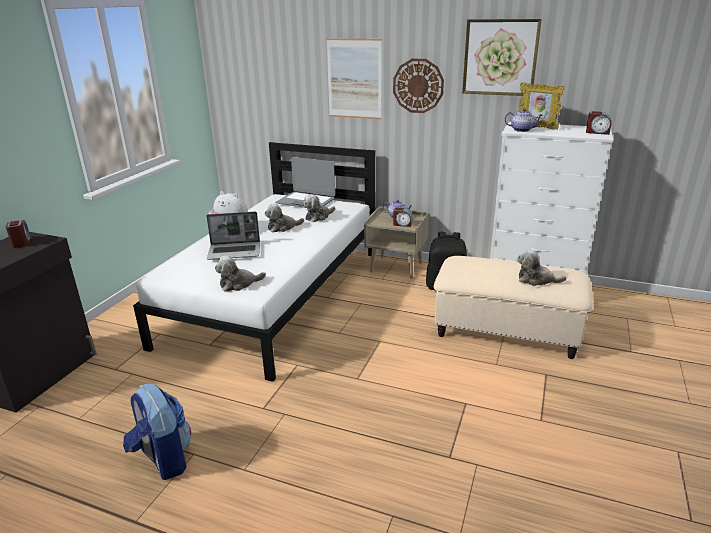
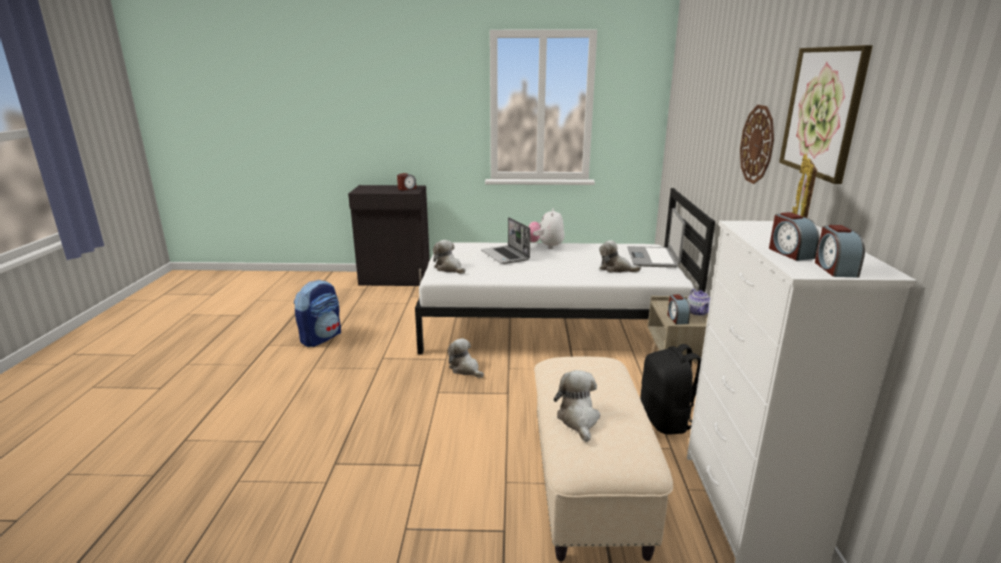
camera: 70 degrees right, 5 degrees down
(283, 227) = (574, 261): plush toy -> plush toy (465, 369)
(354, 79) = (724, 126): picture -> none
(522, 130) = (756, 228): teapot -> none
(571, 133) = (789, 253): none -> alarm clock

